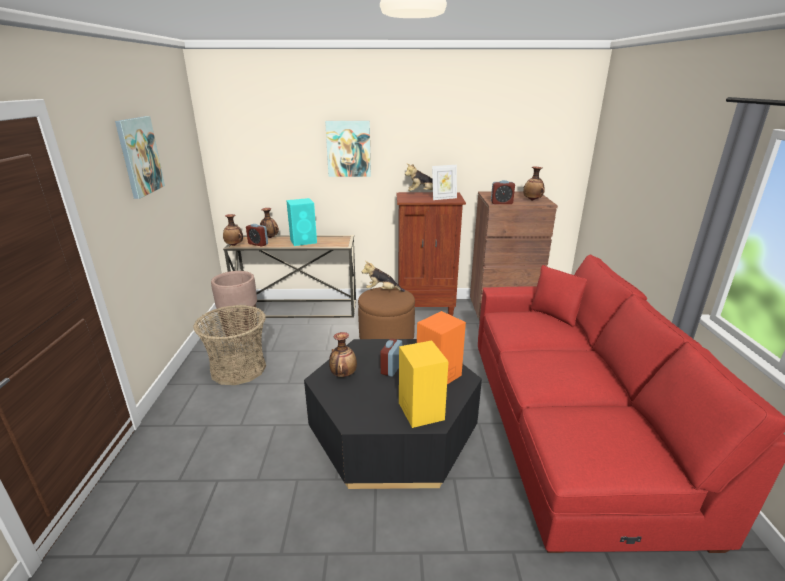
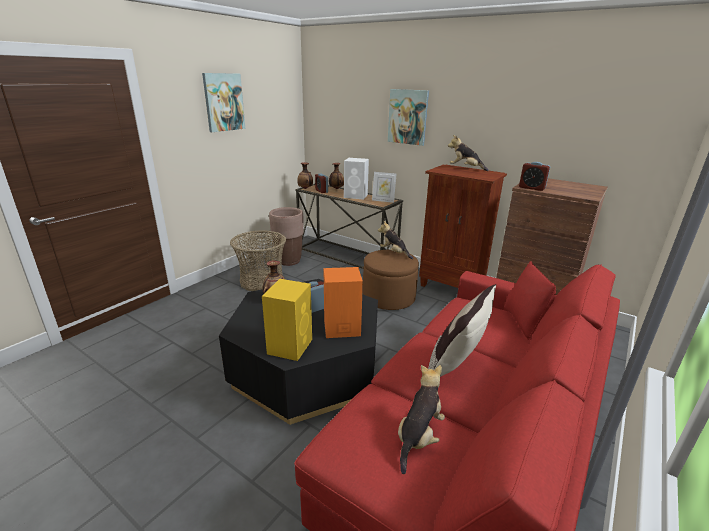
camera: 35 degrees right, 0 degrees up
(304, 241) = (356, 196): turquoise speaker -> white speaker
(444, 198) = (477, 175): picture frame -> picture frame (383, 200)
(532, 200) = (577, 192): vase -> none
(565, 368) = (455, 369): none -> pillow
(608, 426) = (419, 436): none -> plush toy

